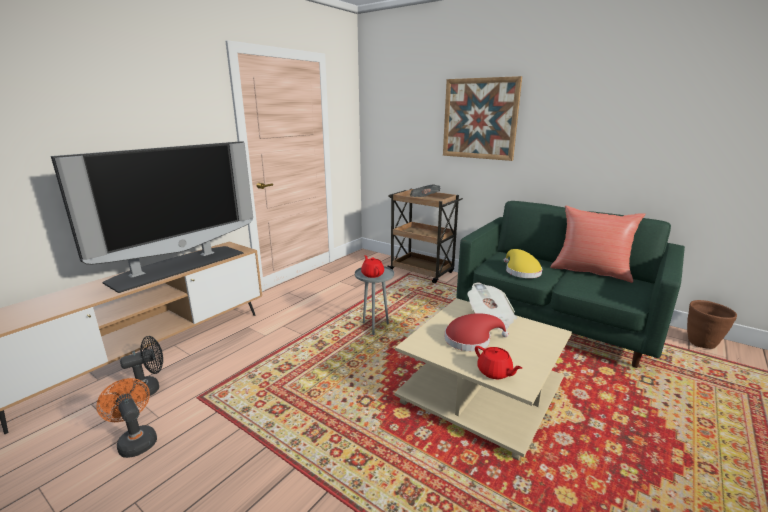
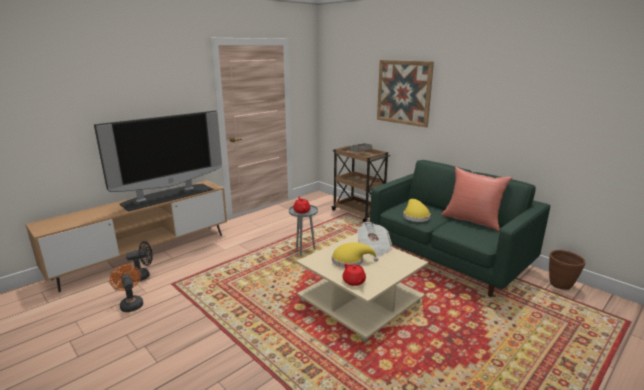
camera: 10 degrees right, 0 degrees up
(471, 340) = (350, 261): red hat -> yellow hat

